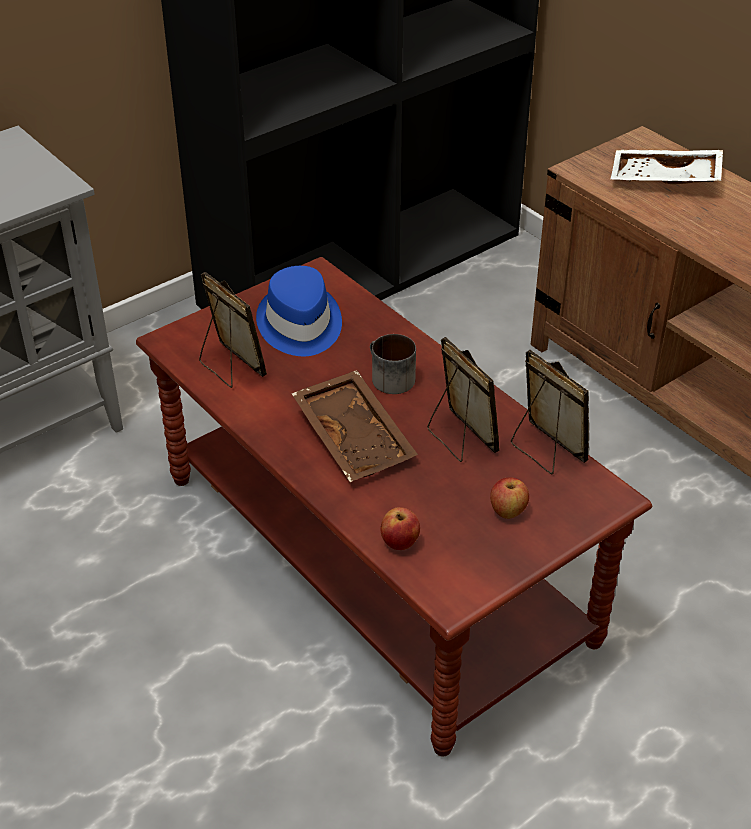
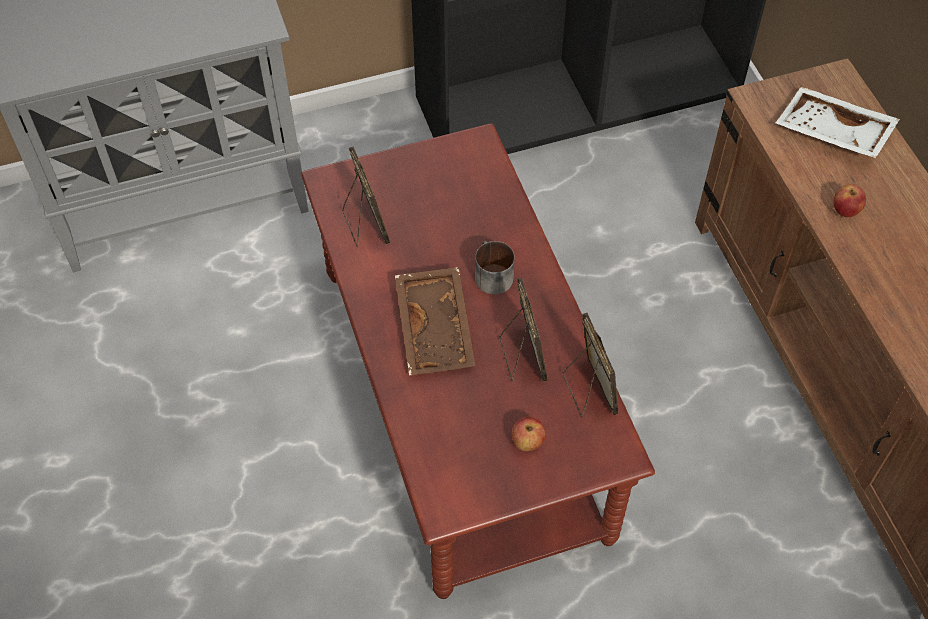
camera: 20 degrees right, 15 degrees up
(299, 325) = (440, 196): blue hat -> none
(400, 542) = (427, 444): apple -> apple (845, 210)

